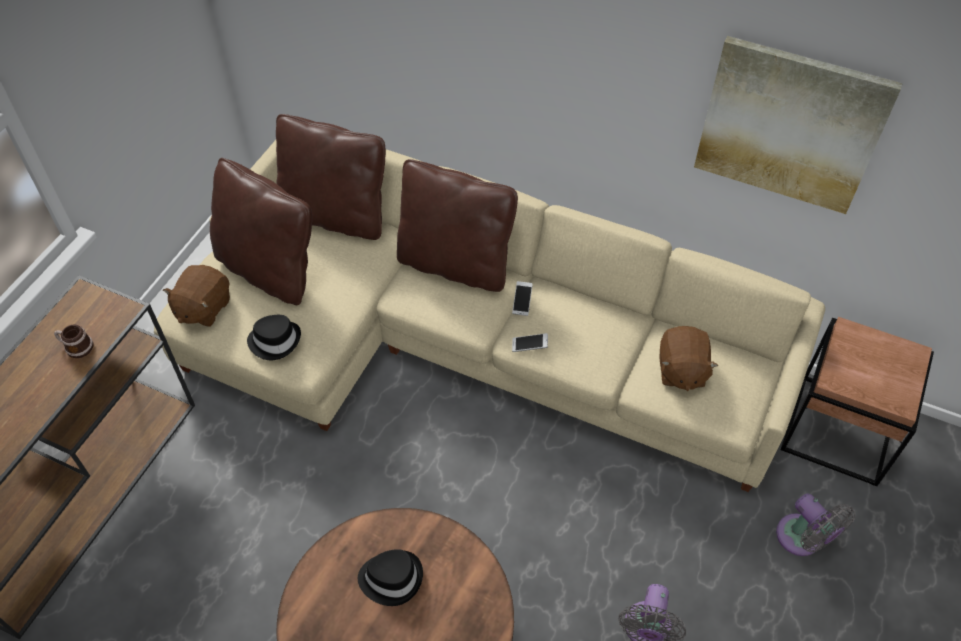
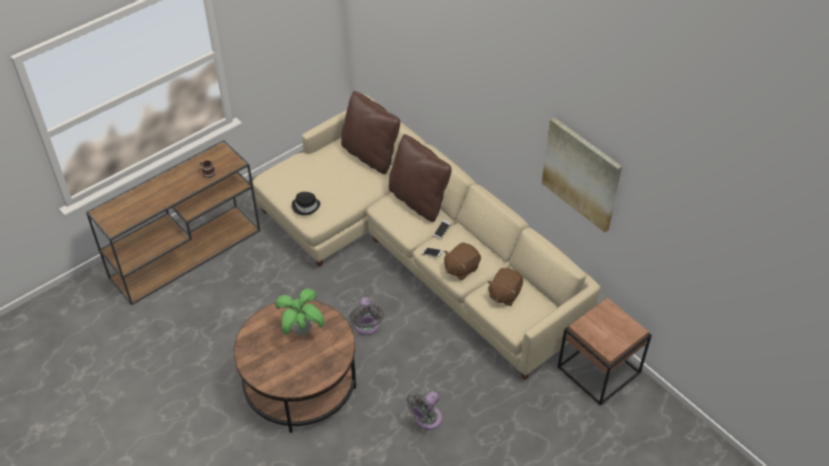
camera: 25 degrees right, 5 degrees down
(203, 308) = (279, 178): brown plush toy -> brown plush toy (461, 268)
(269, 269) = (321, 171): brown pillow -> none
(391, 577) = (301, 330): black hat -> potted plant
(802, 539) = (539, 413): grey fan -> grey fan (367, 327)

